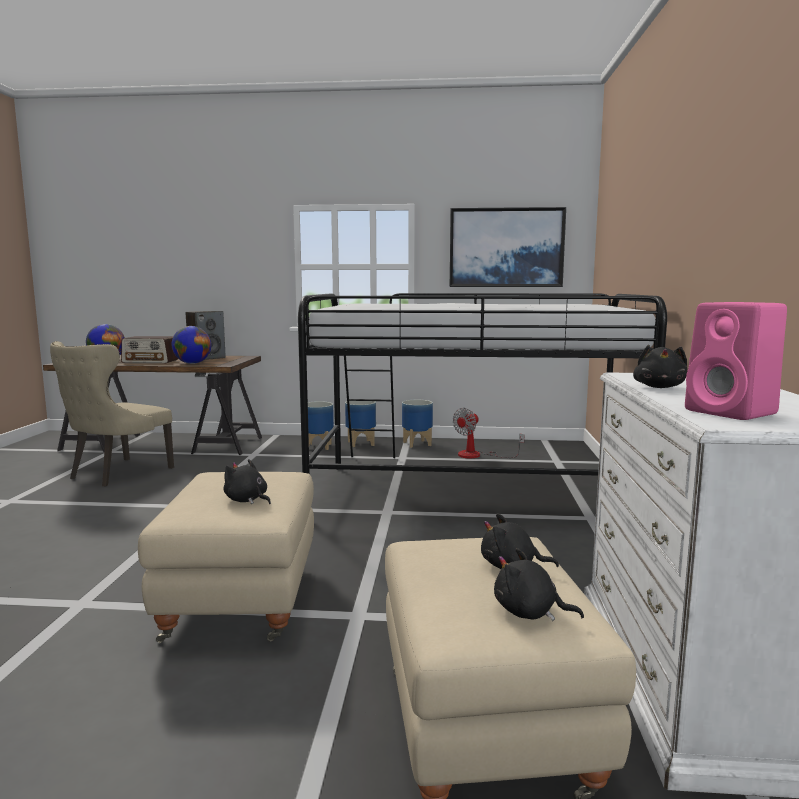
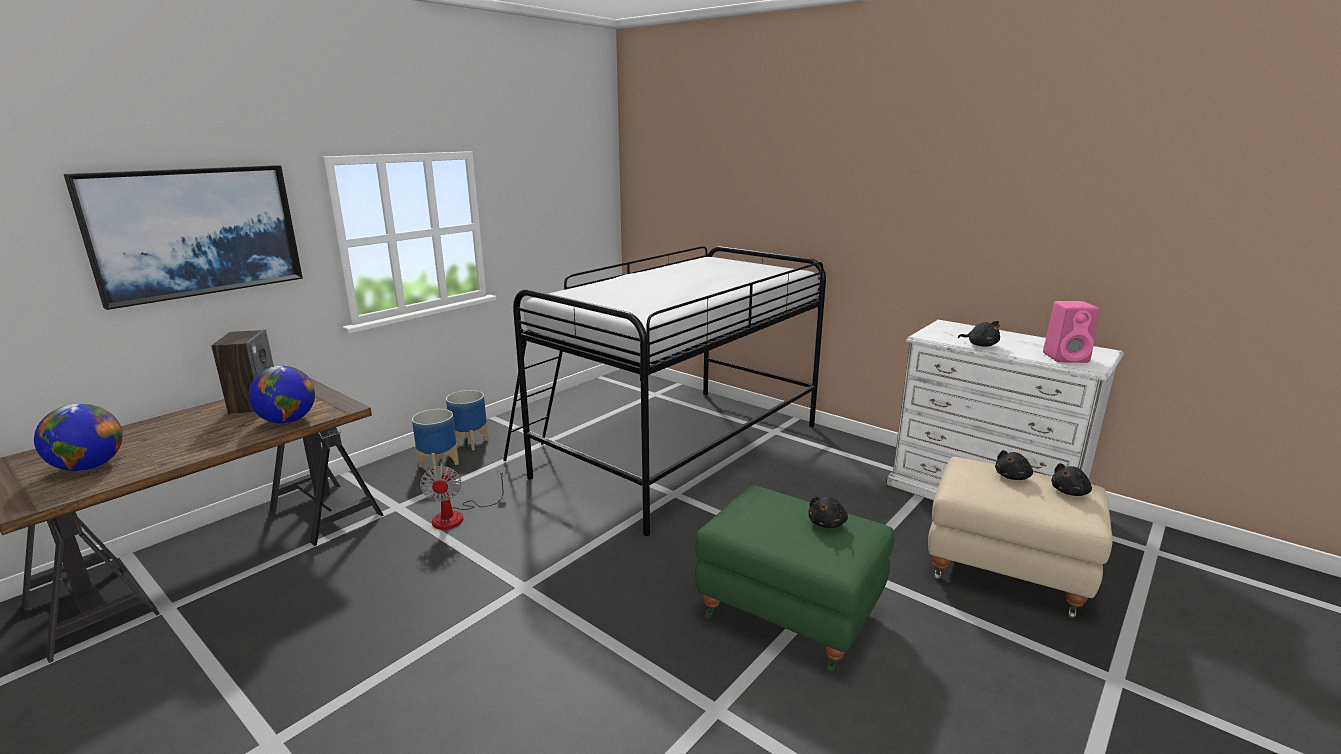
camera: 55 degrees left, 10 degrees up
(116, 473) = (298, 620): beige chair -> none
(150, 361) = (197, 441): radio -> none
(242, 602) = (790, 613): beige ottoman -> green ottoman
(247, 500) = (827, 523): black plush toy -> black plush toy turned 45 degrees counterclockwise
(417, 444) = (520, 421): planter -> none
(477, 455) = (595, 412): fan -> fan (458, 516)
(506, 248) = (558, 196): picture -> picture (195, 232)

